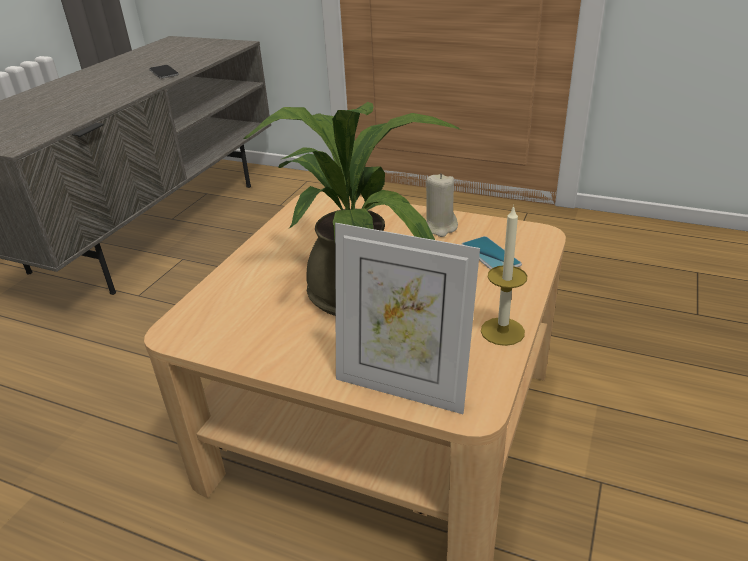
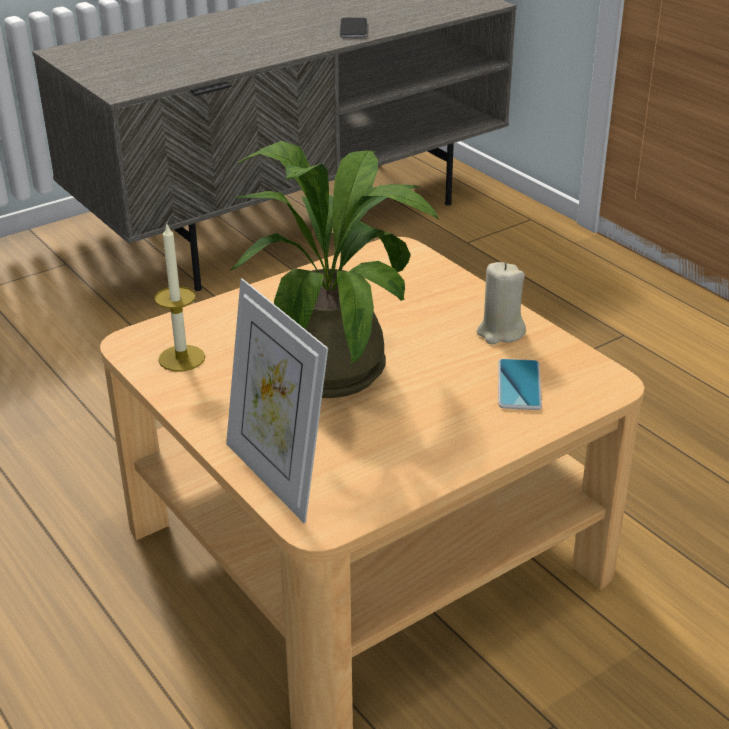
camera: 30 degrees right, 0 degrees up
(502, 331) = (432, 468): candle -> candle (181, 358)

